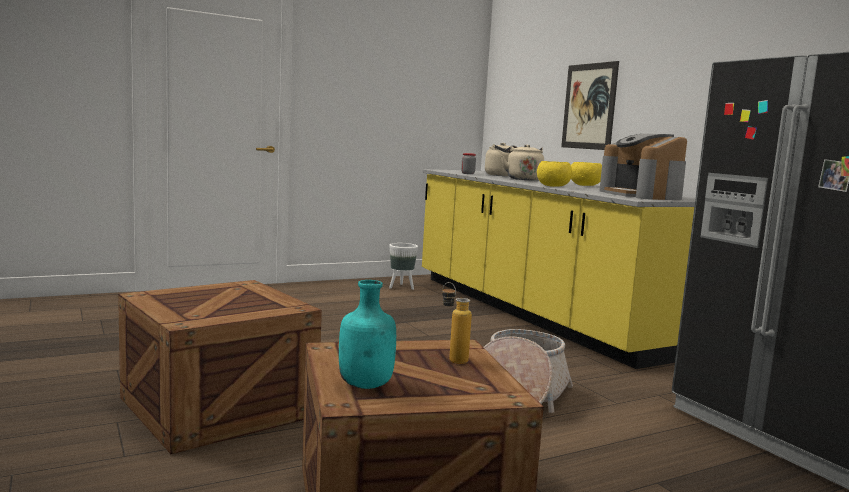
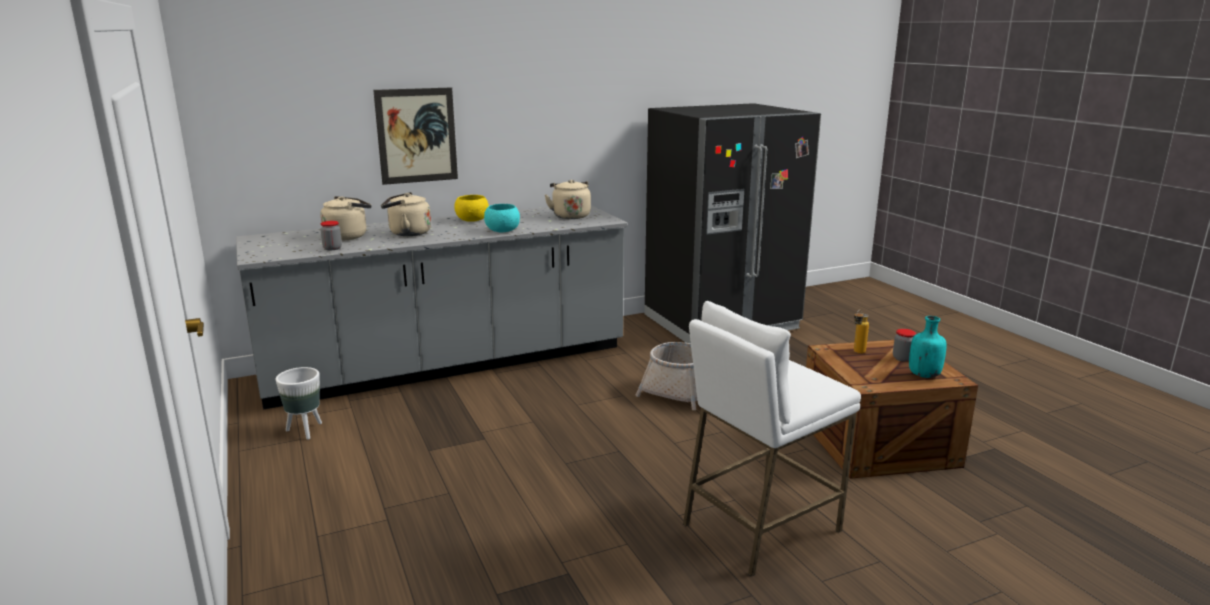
camera: 85 degrees left, 10 degrees up
(219, 405) = (760, 527): crate -> white stool
(436, 383) = (902, 358): none -> jar
(534, 312) = (448, 364): yellow counter -> grey counter
(553, 186) = (502, 230): yellow bowl -> turquoise bowl
(641, 195) = (570, 216): coffee machine -> beige kettle

